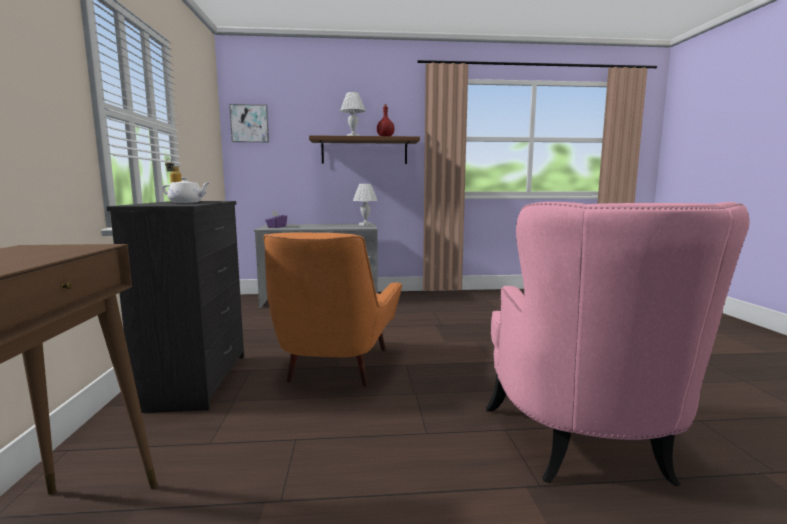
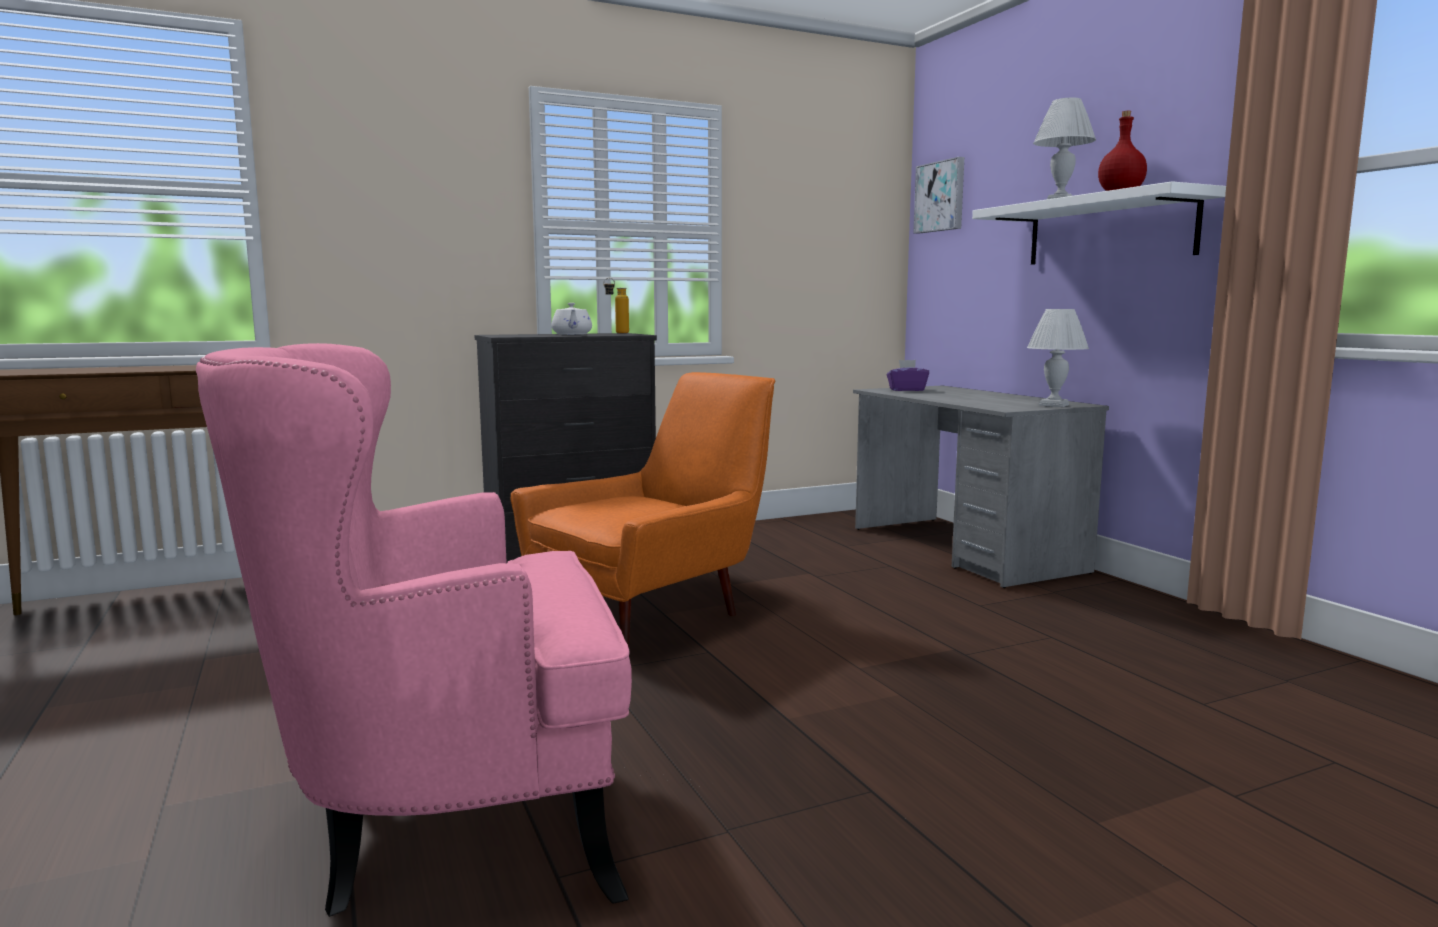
camera: 70 degrees right, 0 degrees up
(335, 369) = (654, 612): orange armchair -> orange armchair turned 150 degrees clockwise
(364, 151) = (1109, 230): brown shelf -> white shelf

